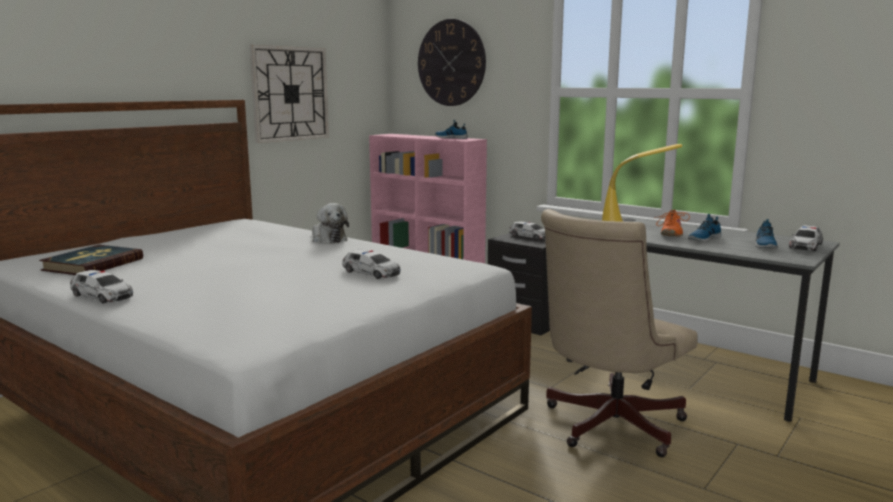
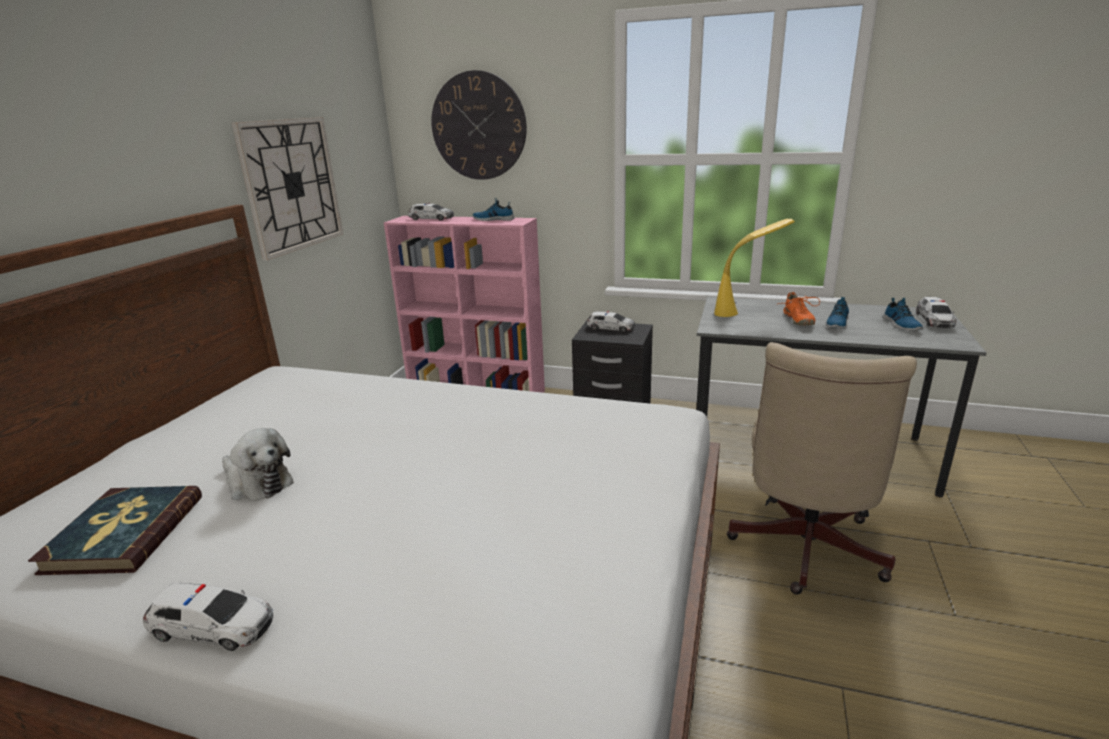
camera: 20 degrees left, 10 degrees up
(328, 239) = (433, 393): plush toy -> plush toy (257, 483)
(371, 273) = (565, 458): toy car -> toy car (432, 218)

